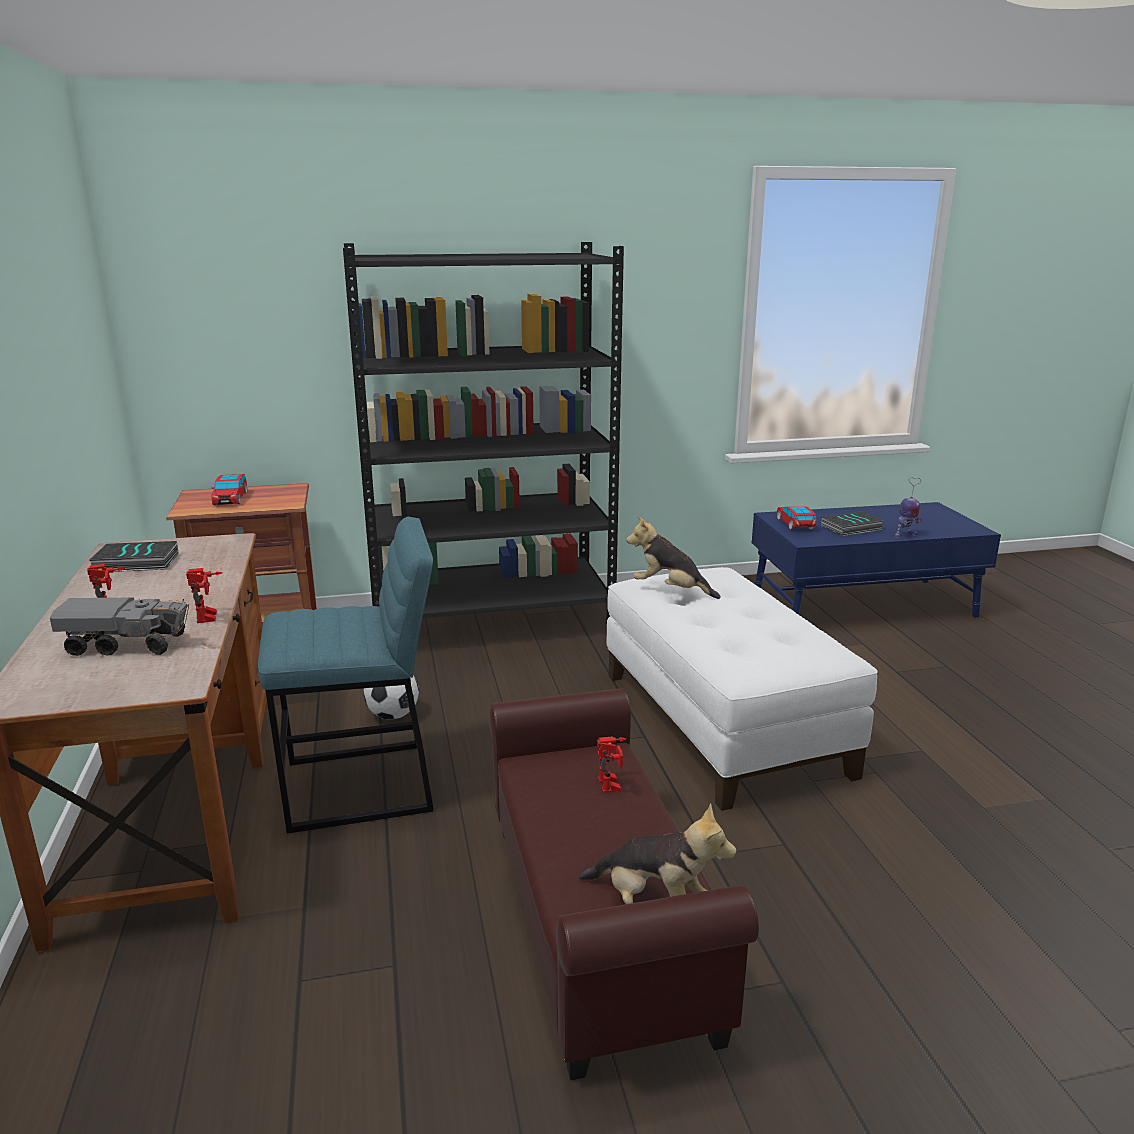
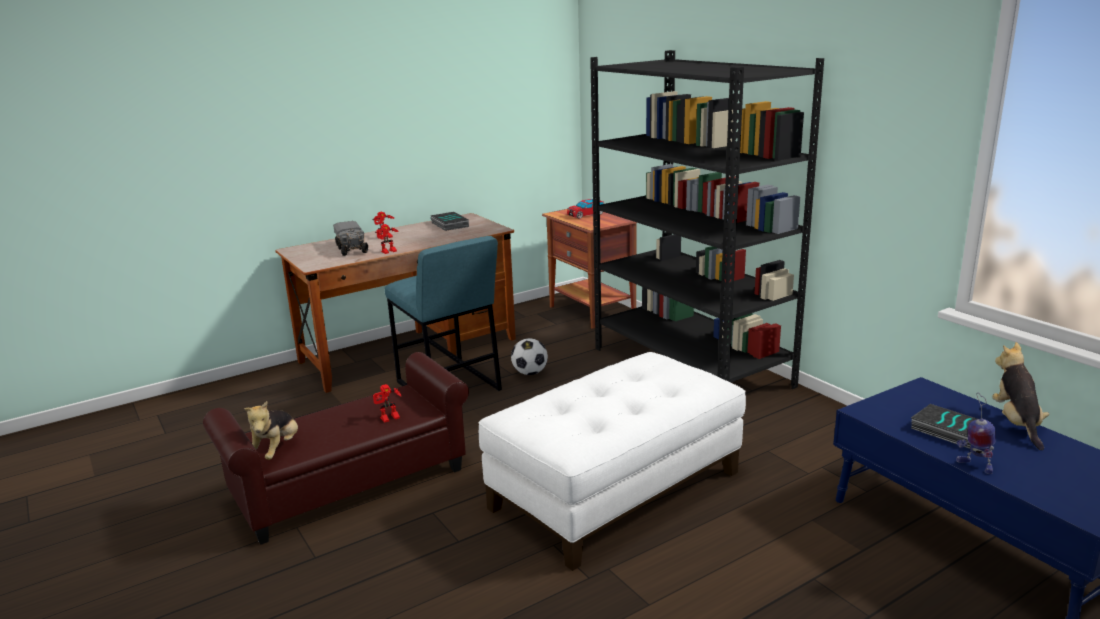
camera: 70 degrees right, 0 degrees up
(670, 590) = (639, 367): plush toy -> plush toy (1016, 423)
(795, 525) = (910, 400): toy car -> none

